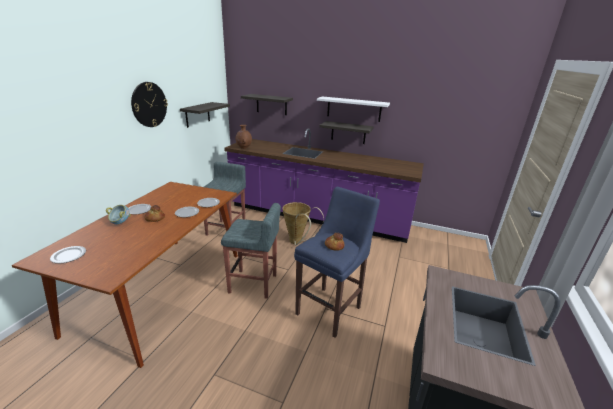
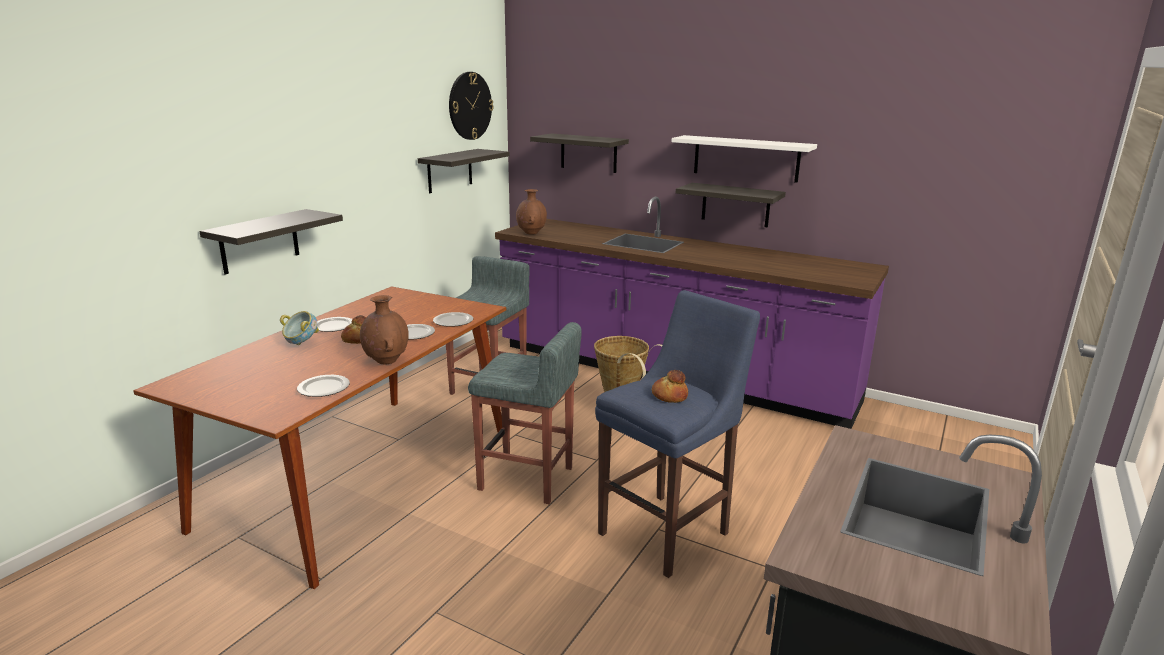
camera: 10 degrees right, 5 degrees down
(68, 255) = (217, 383): plate -> plate (323, 387)
(88, 162) = (259, 241): none -> shelf
(149, 104) = (365, 149): wall clock -> wall clock (470, 106)
(173, 233) = (386, 361): none -> brown vase

